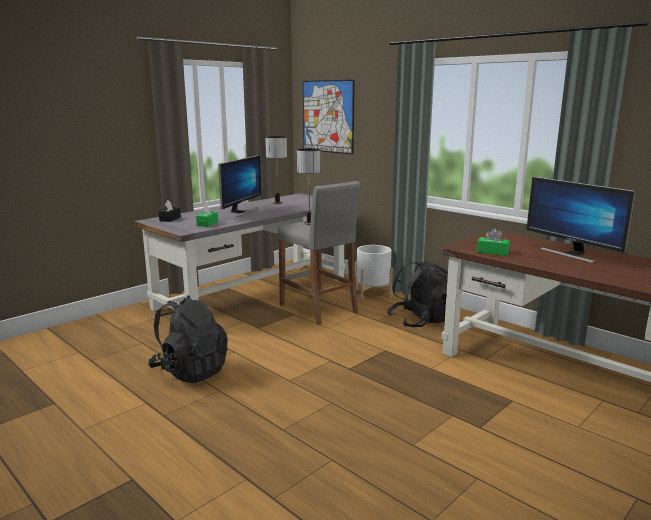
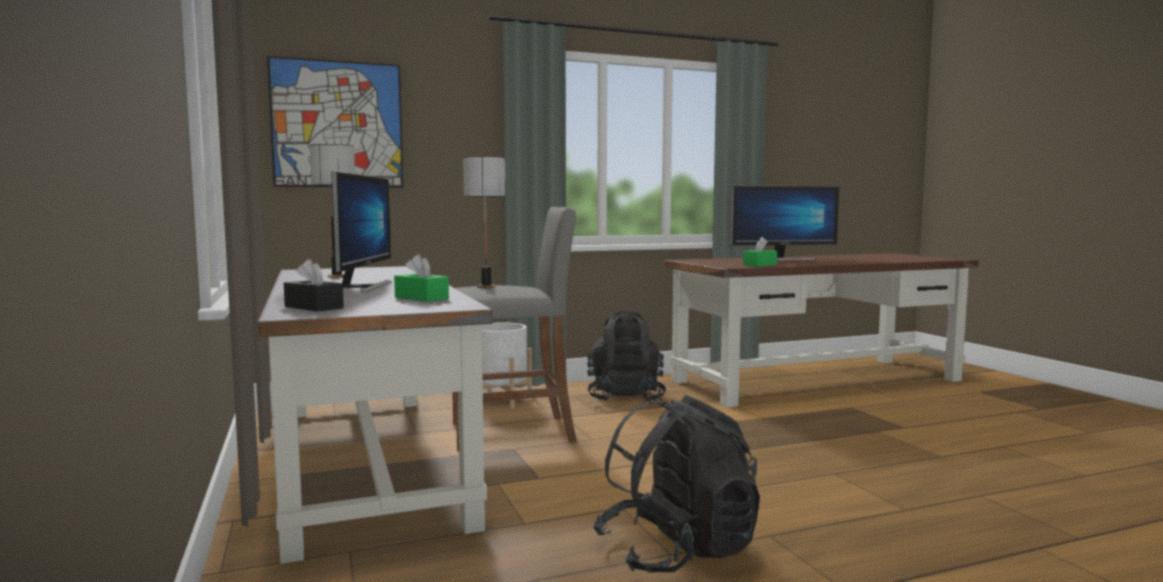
camera: 65 degrees left, 10 degrees down
(241, 212) = (363, 286): monitor -> monitor turned 45 degrees clockwise

